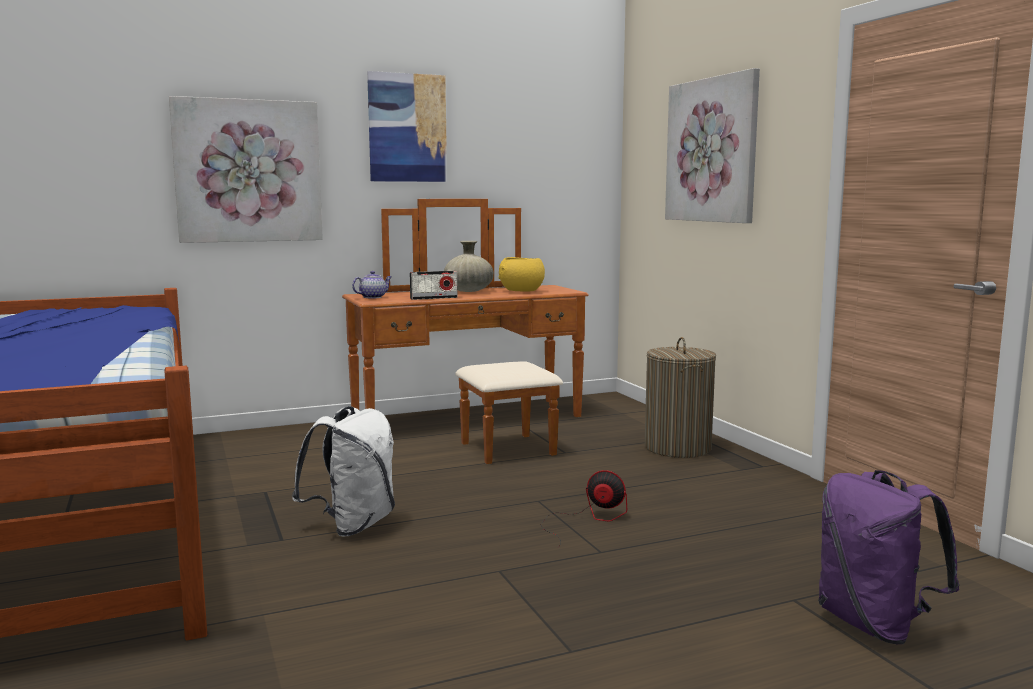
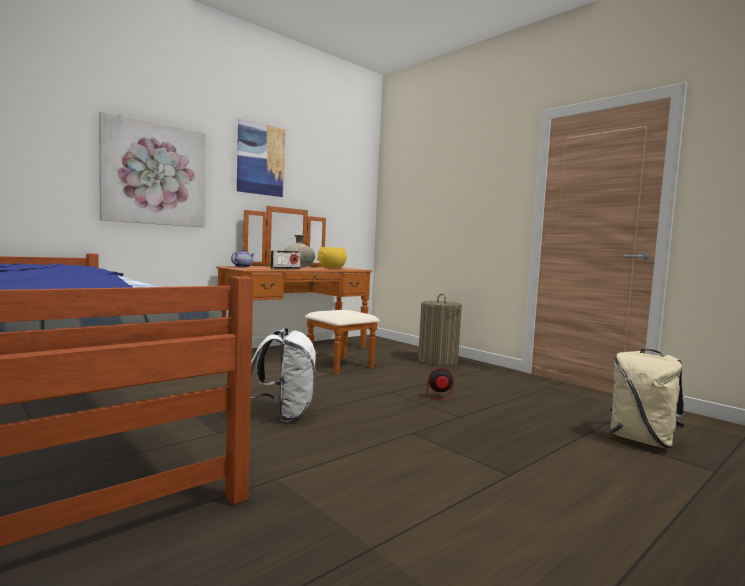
camera: 20 degrees left, 5 degrees down
(711, 150) = (447, 188): picture -> none
(874, 625) = (642, 440): purple backpack -> beige backpack

